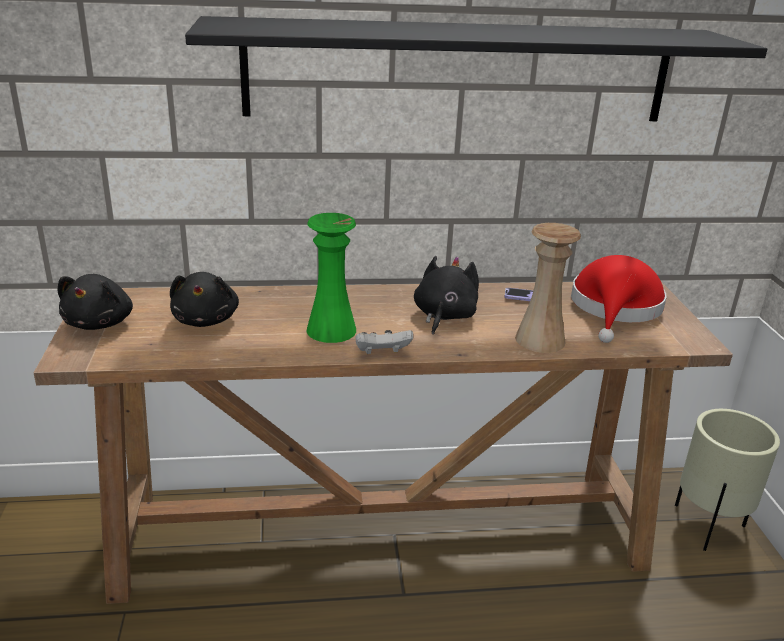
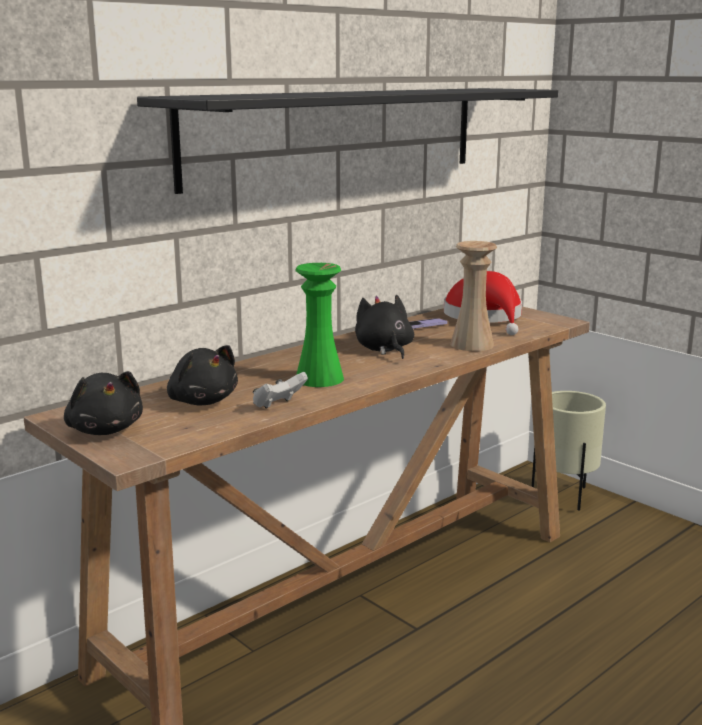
camera: 35 degrees left, 10 degrees down
(382, 354) = (385, 380): white game controller -> white game controller (278, 405)

